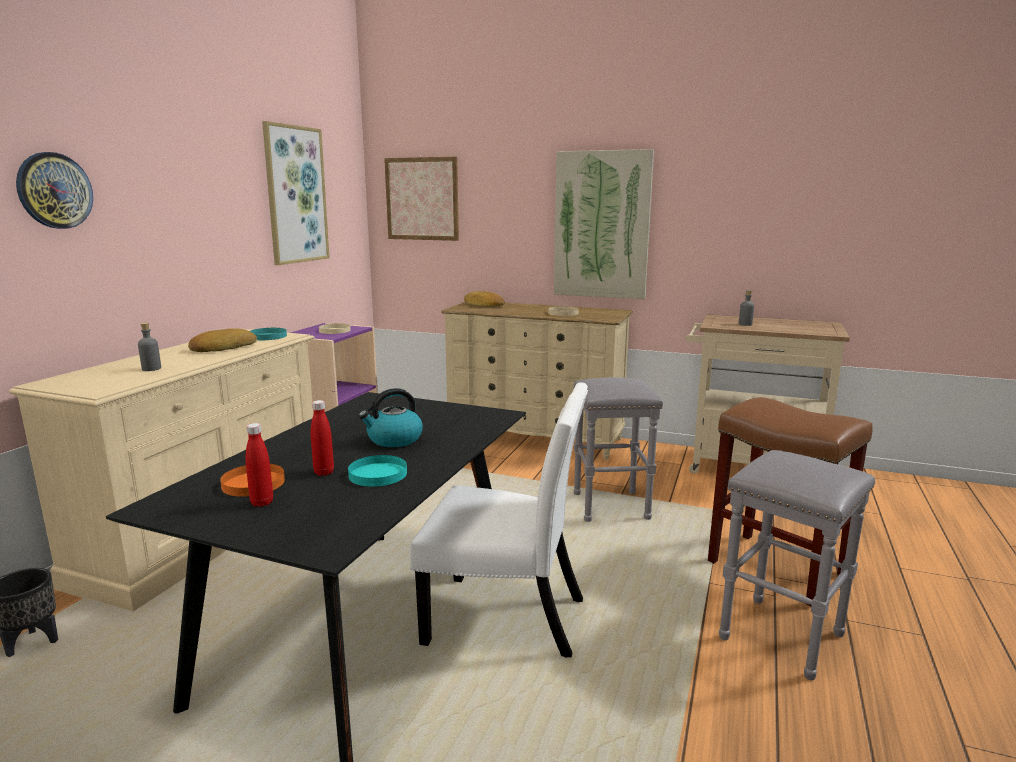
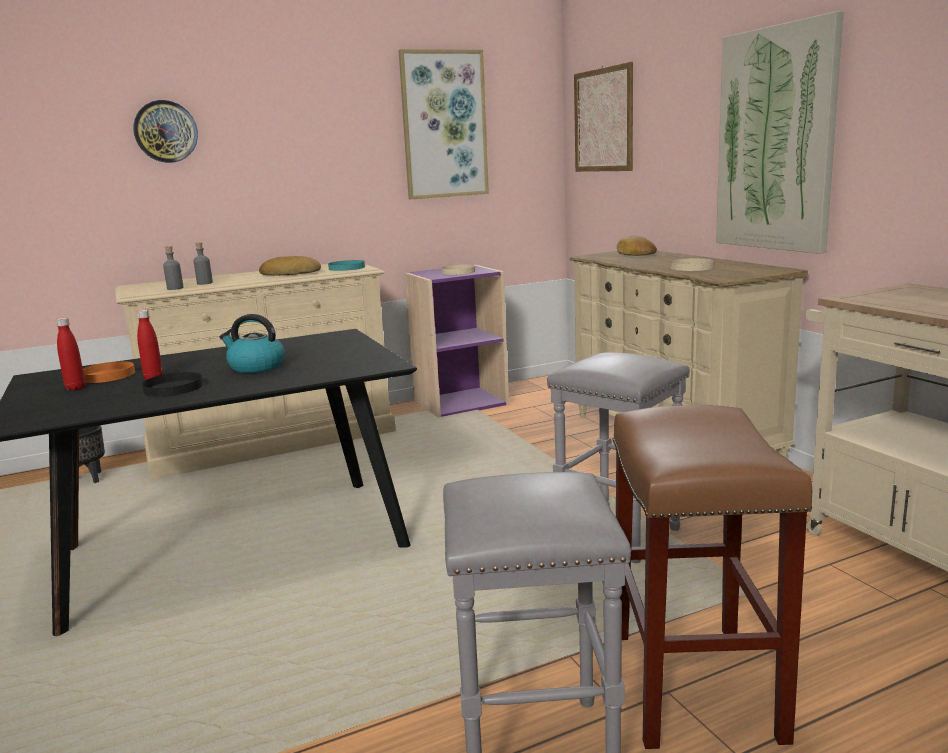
camera: 45 degrees right, 0 degrees up
(377, 474) = (173, 388): turquoise plate -> black plate
(502, 617) = (324, 587): white chair -> none
(745, 324) = (915, 301): grey bottle -> grey bottle (175, 288)

